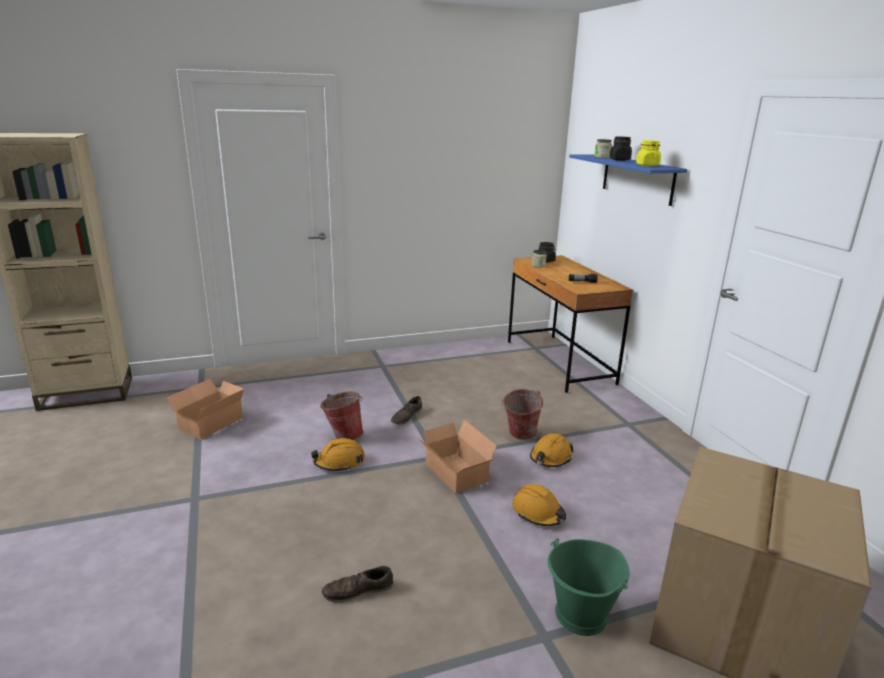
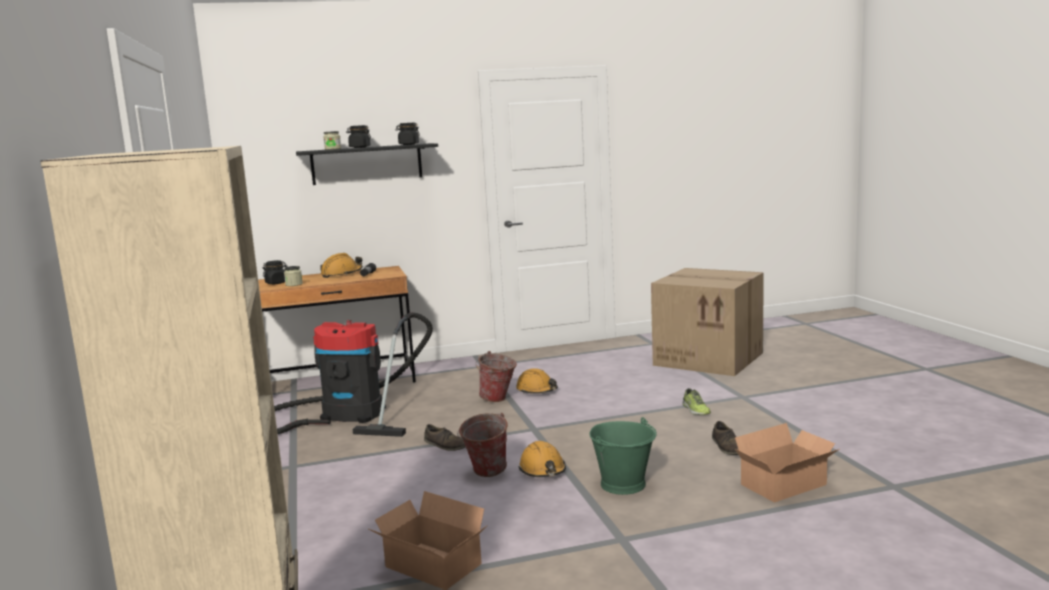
camera: 85 degrees left, 10 degrees down
(455, 474) = (564, 422): cardboard box -> cardboard box (787, 485)
(479, 372) = (345, 415): none -> vacuum cleaner
(488, 576) = (695, 410): none -> shoe
(538, 513) = (617, 396): orange hard hat -> orange hard hat (342, 274)
(581, 615) = (720, 388): green bucket -> green bucket (623, 484)
(637, 178) = (366, 164): blue shelf -> black shelf
(647, 165) = (408, 144): yellow jar -> black jar

